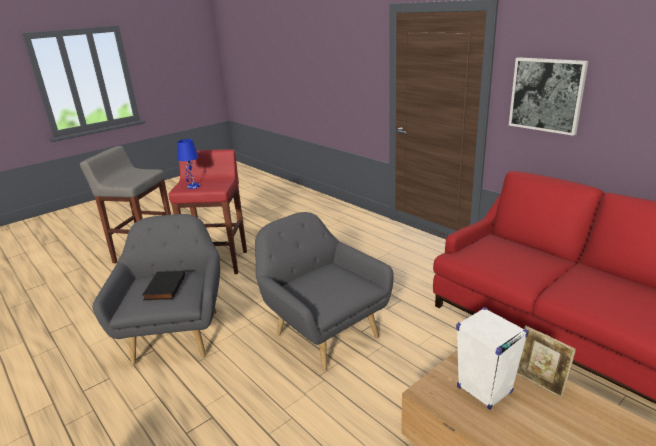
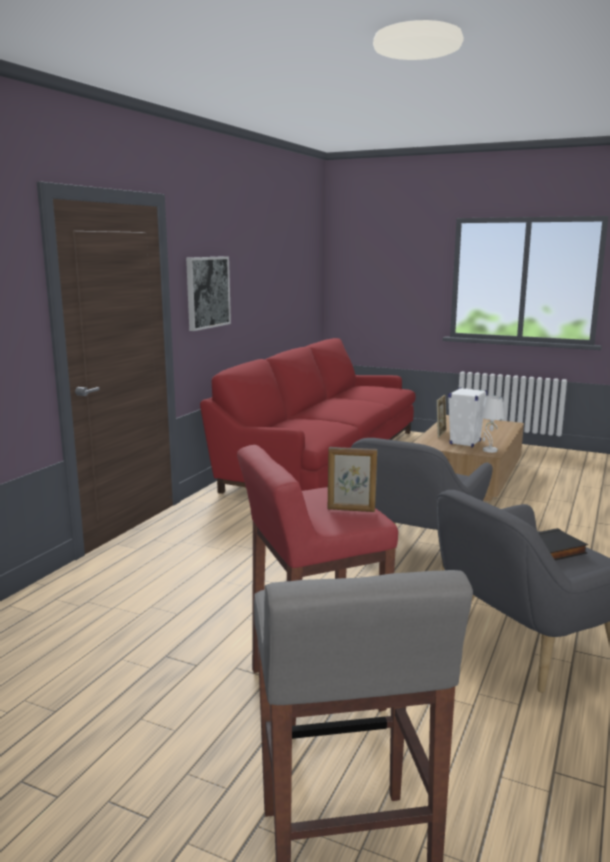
camera: 115 degrees left, 10 degrees down
(193, 186) = (351, 510): blue table lamp -> picture frame
(439, 398) = (489, 450): none -> white table lamp

